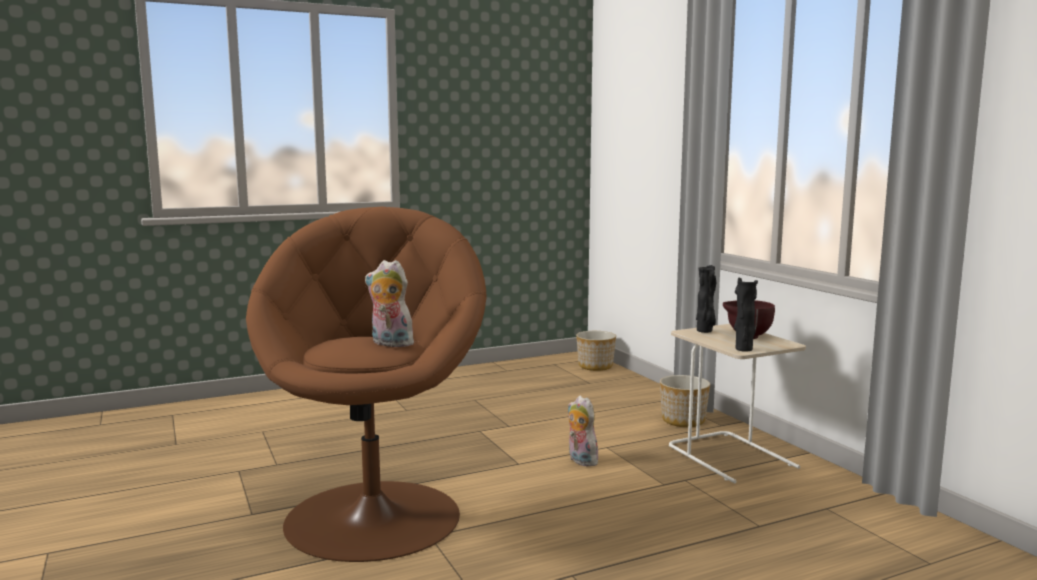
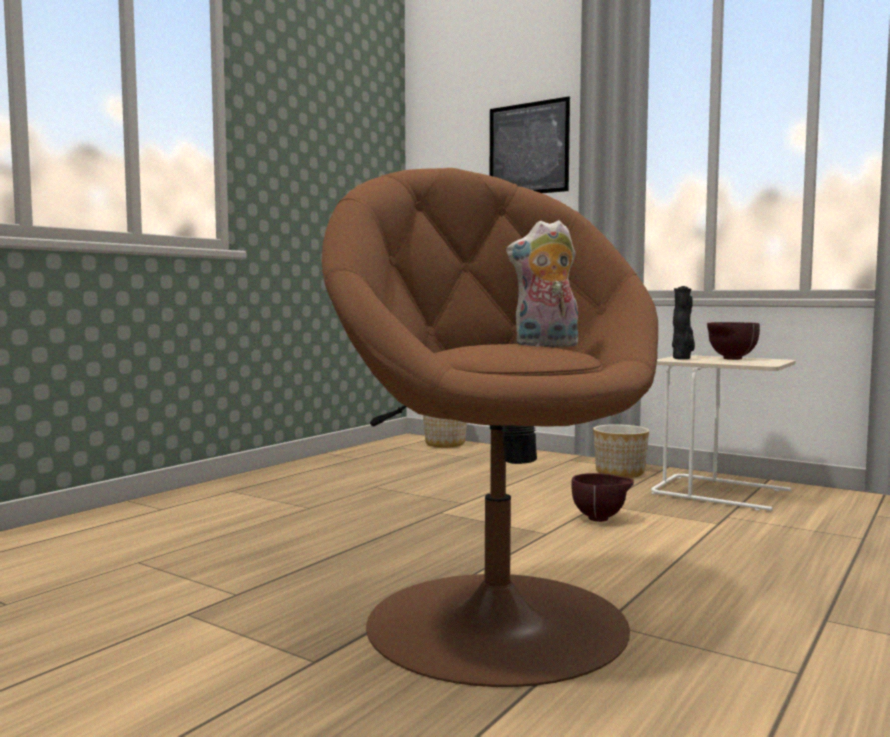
camera: 30 degrees left, 5 degrees down
(580, 460) = (601, 519): plush toy -> brown bowl
(662, 112) = (528, 149): none -> picture
(744, 349) = (763, 363): black vase -> none

